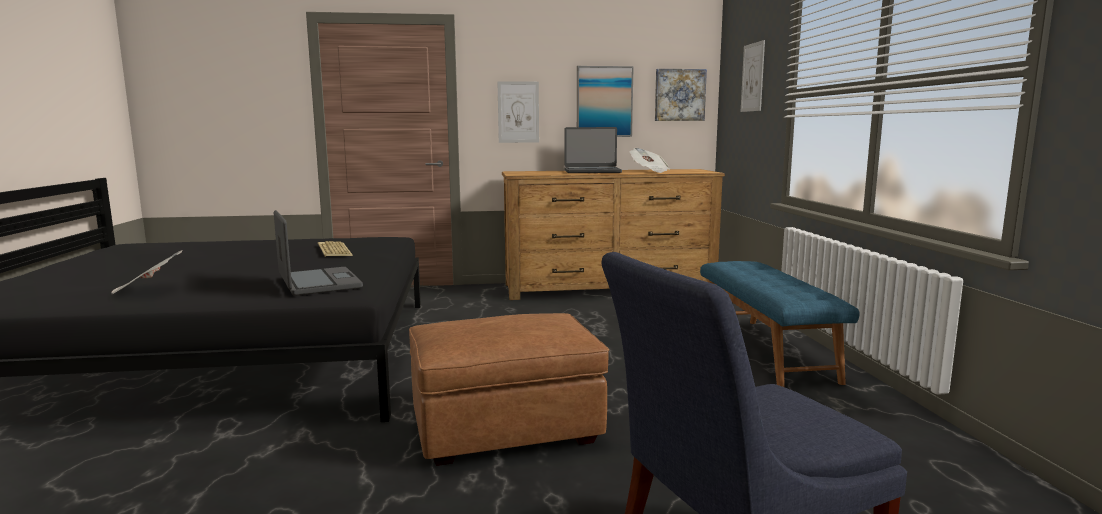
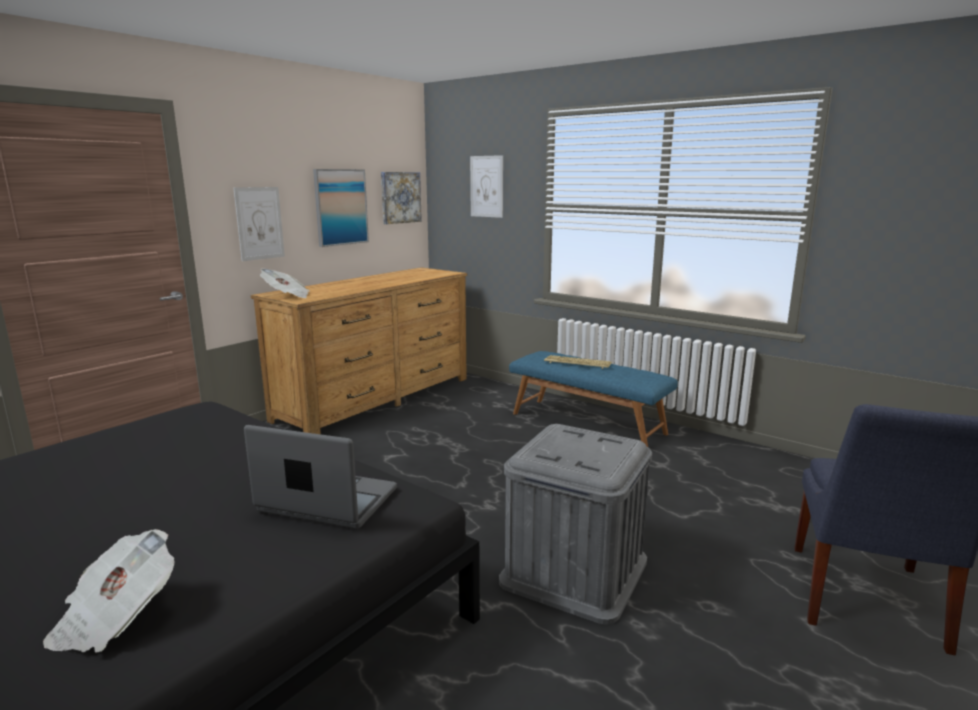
camera: 45 degrees left, 5 degrees up
(333, 250) = (179, 449): keyboard -> keyboard (576, 363)
(505, 429) = (574, 570): brown ottoman -> grey storage box
(592, 171) = (352, 284): laptop -> none
(649, 171) = (402, 277): newspaper -> newspaper (287, 296)

